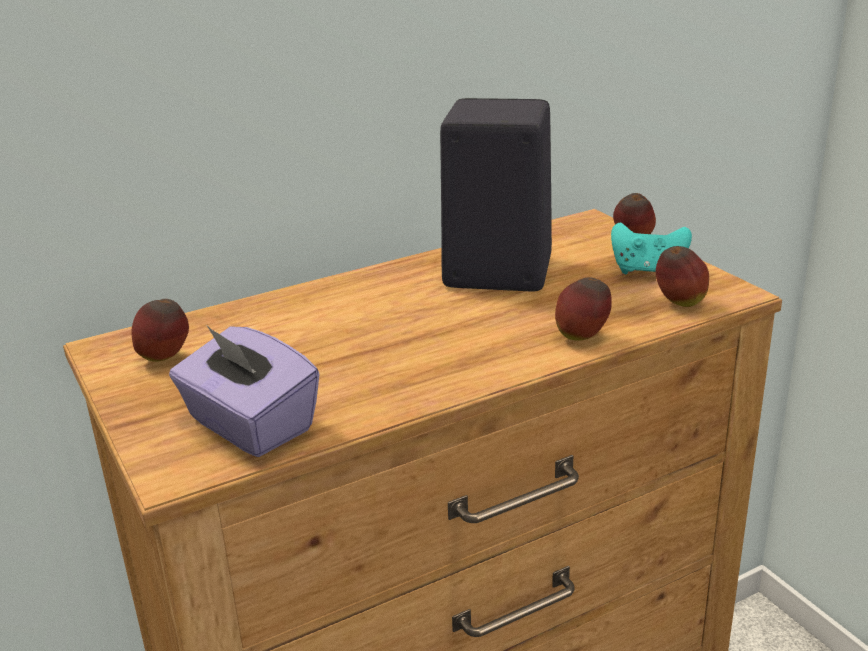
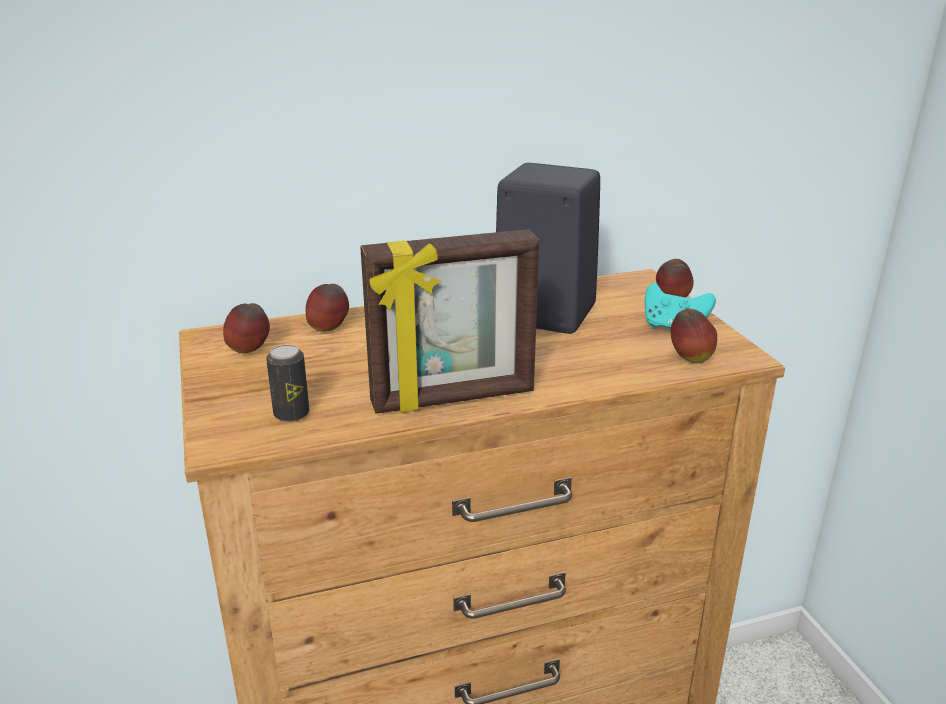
camera: 10 degrees right, 0 degrees up
(249, 425) = (291, 414): purple tissue box -> can
(435, 382) = (453, 399): none -> picture frame
(582, 337) = (592, 377): apple -> apple (329, 330)

